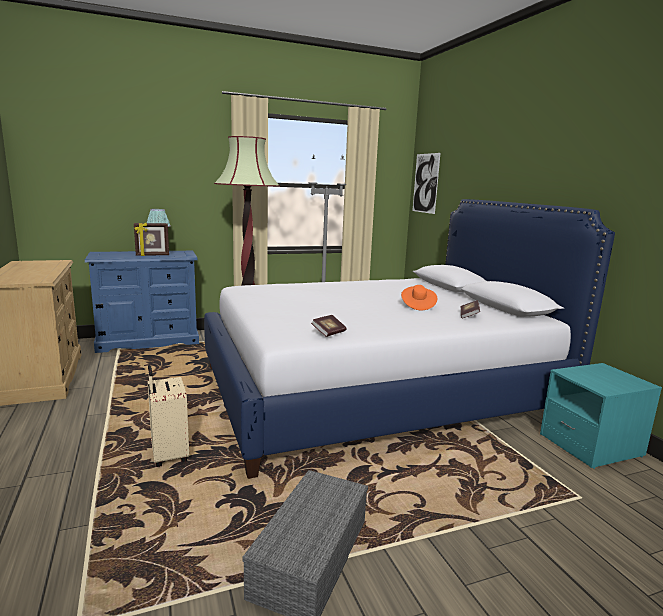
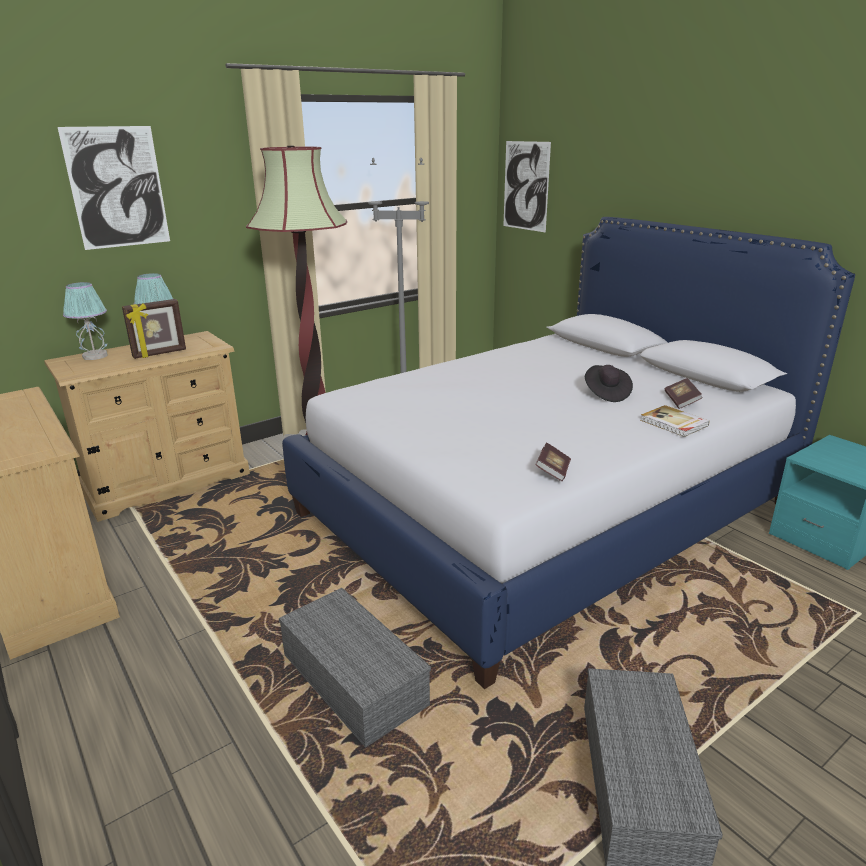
camera: 15 degrees left, 10 degrees up
(117, 253) = (95, 356): none -> table lamp
(148, 341) = (167, 483): blue dresser -> beige dresser
(149, 157) = (117, 188): none -> picture
(168, 455) = (351, 679): beige suitcase -> grey storage box
(417, 306) = (606, 394): orange hat -> black hat
(447, 324) = (673, 423): none -> book

